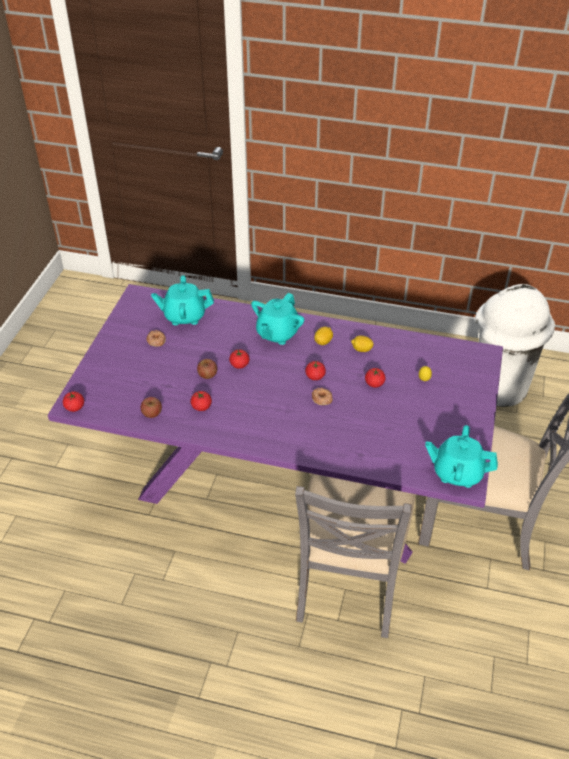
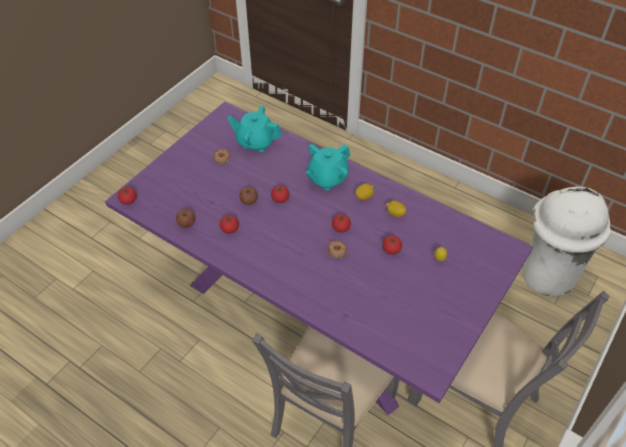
camera: 20 degrees right, 5 degrees up
(457, 473) = (427, 361): turquoise teapot -> none

